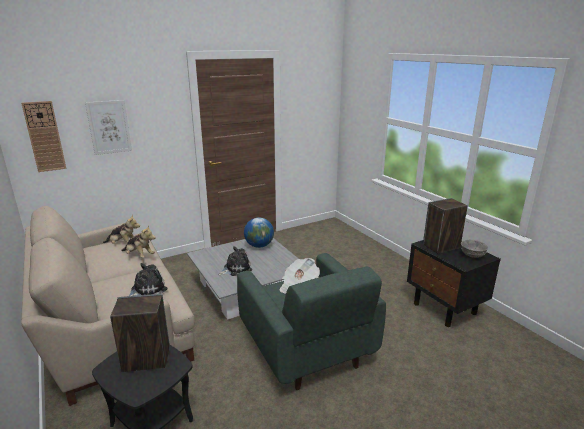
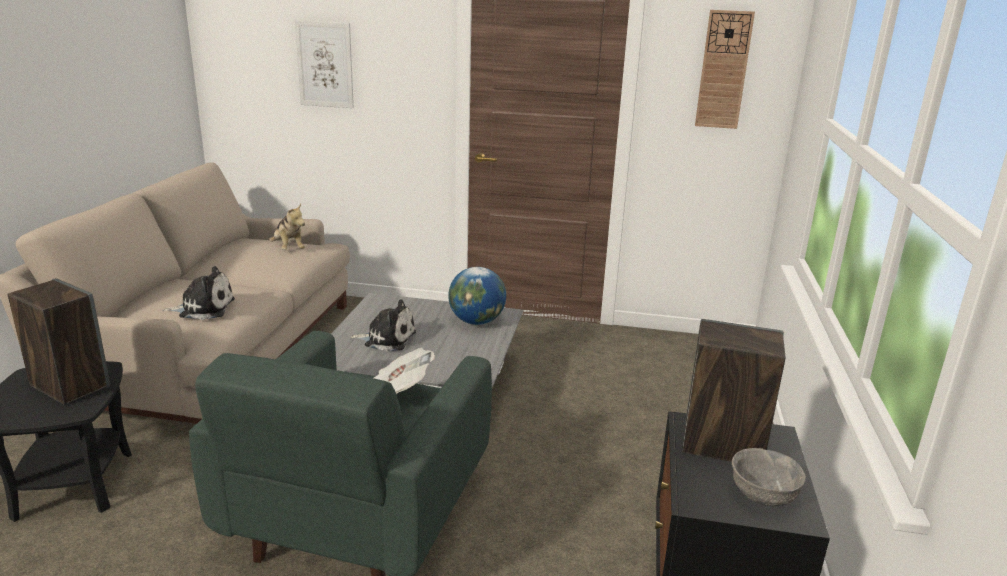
camera: 40 degrees right, 0 degrees up
(44, 136) = (241, 65): wall clock -> wall clock (723, 70)
(139, 256) = (273, 266): plush toy -> none

